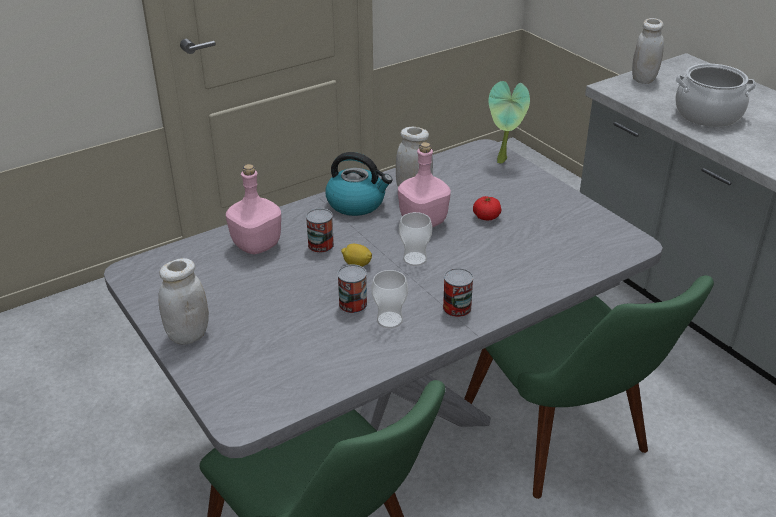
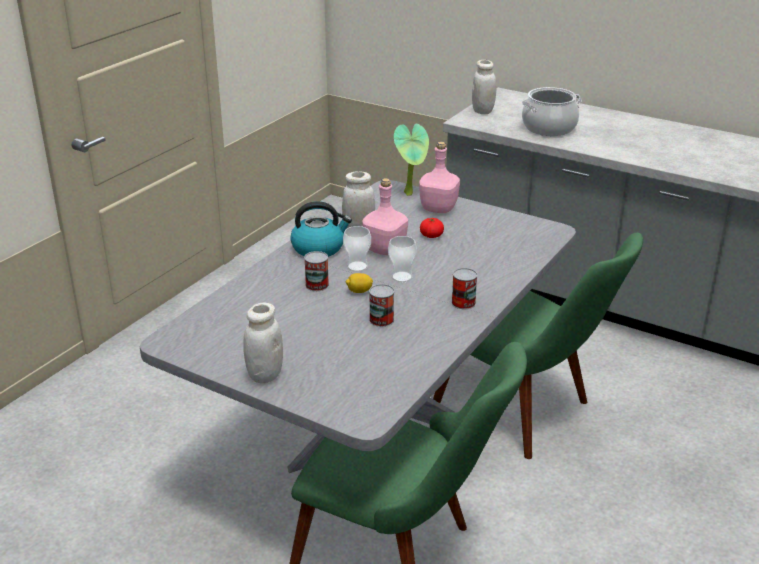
camera: 25 degrees left, 5 degrees down
(256, 246) = (261, 298): pink bottle -> pink bottle (438, 209)
(389, 320) = (419, 323): cup -> cup (357, 266)

